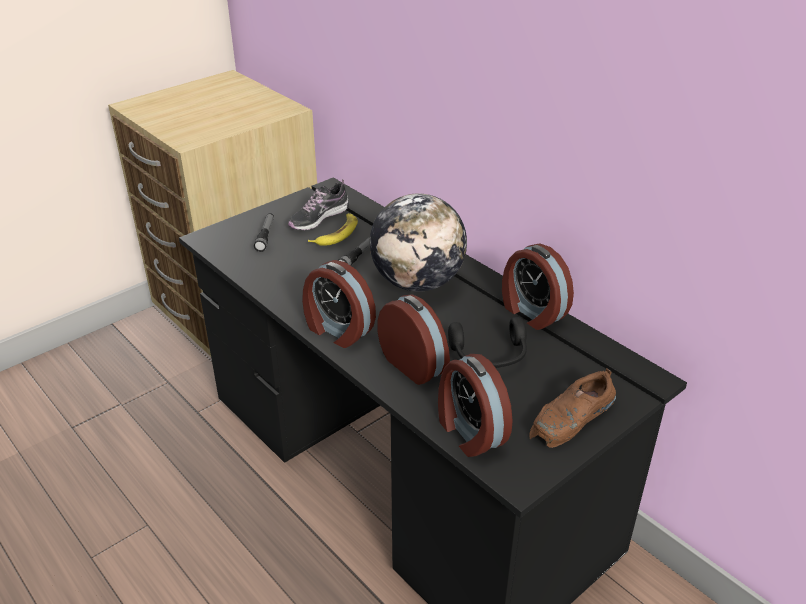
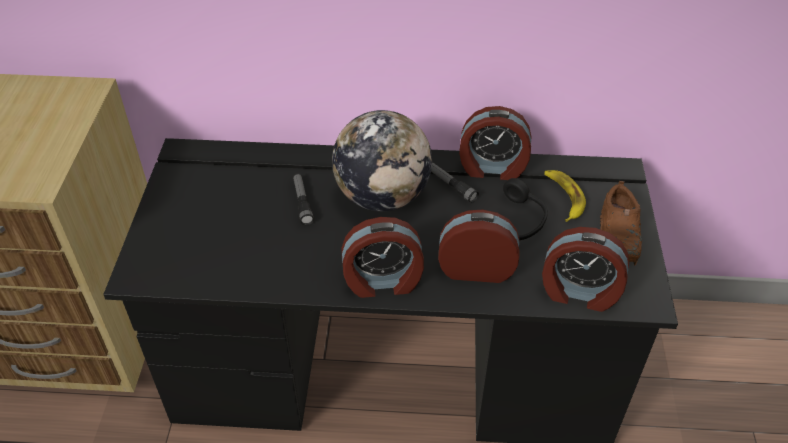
camera: 45 degrees left, 10 degrees up
(265, 236) = (191, 237): flashlight -> flashlight (450, 185)
(318, 218) = (214, 188): shoe -> none
(337, 233) = (253, 193): banana -> banana (563, 197)

